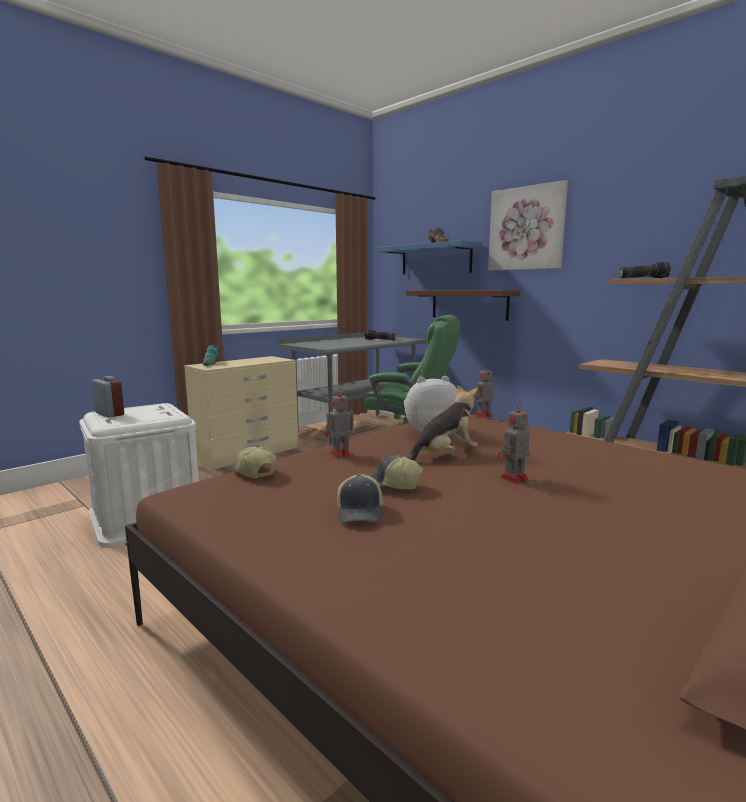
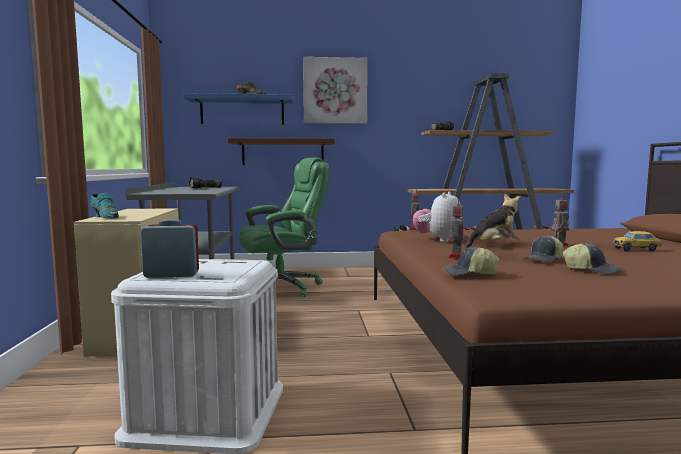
camera: 50 degrees left, 5 degrees down
(444, 455) = (494, 246): plush toy -> plush toy turned 60 degrees clockwise
(595, 521) = (636, 249): none -> toy car

